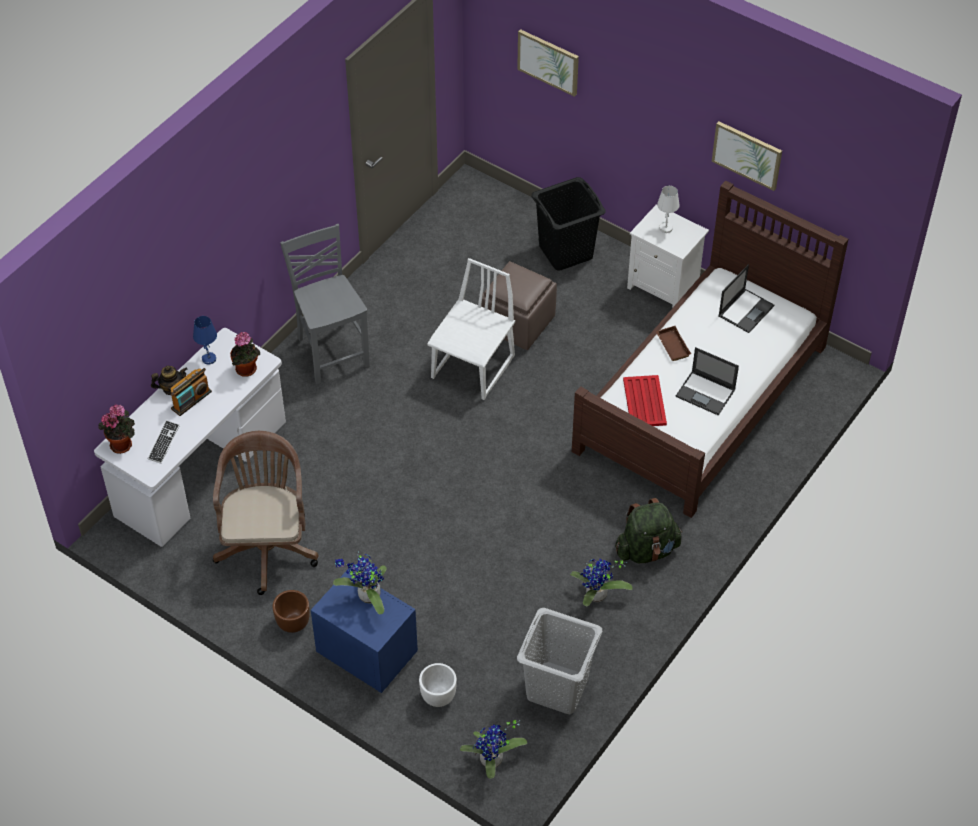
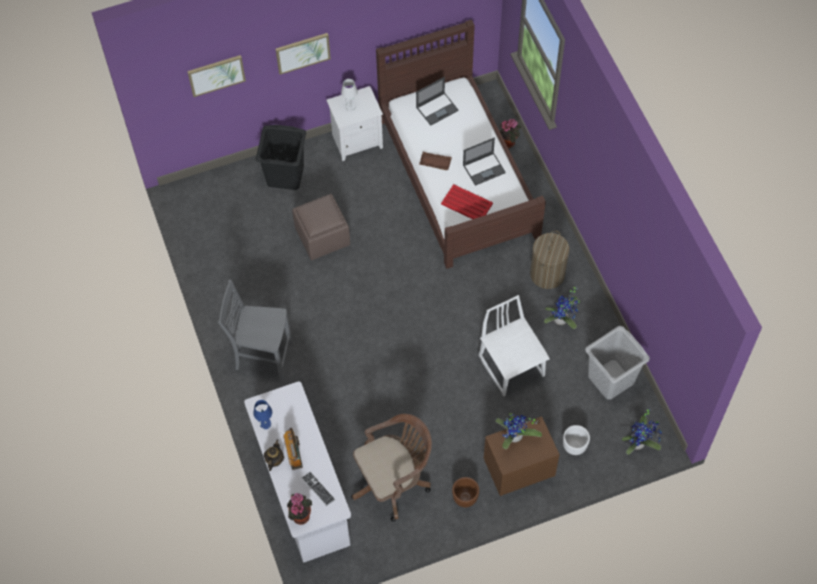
camera: 55 degrees left, 10 degrees up
(247, 370) = (293, 406): potted plant -> potted plant (509, 142)
(267, 545) = (394, 481): brown office chair -> brown office chair turned 120 degrees clockwise
(367, 654) = (517, 469): blue nightstand -> brown nightstand
(474, 368) = (340, 282): white chair -> white chair (512, 366)
(647, 550) = (547, 274): green backpack -> laundry basket
(746, 310) = (437, 108): laptop -> laptop turned 75 degrees clockwise
(747, 154) = (386, 23): picture -> picture (302, 52)

